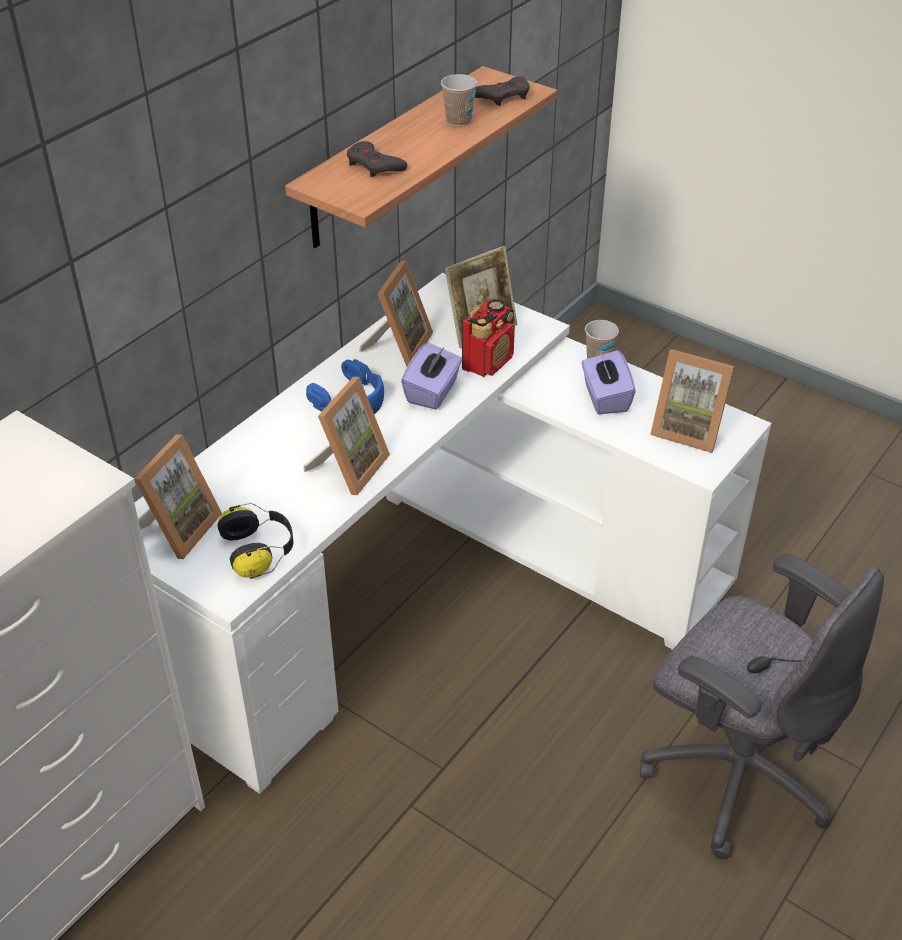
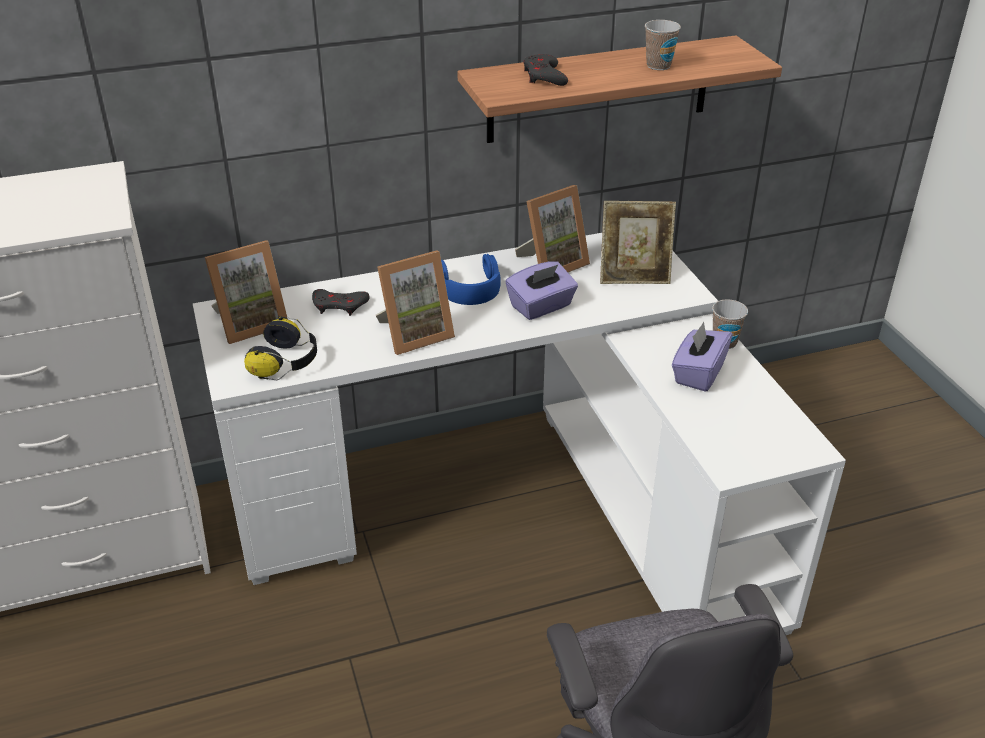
camera: 35 degrees right, 5 degrees down
(488, 362) = (613, 302): radio -> none
(503, 96) = (723, 59): grey game controller -> grey game controller (339, 305)
(688, 429) = (751, 430): picture frame -> none

